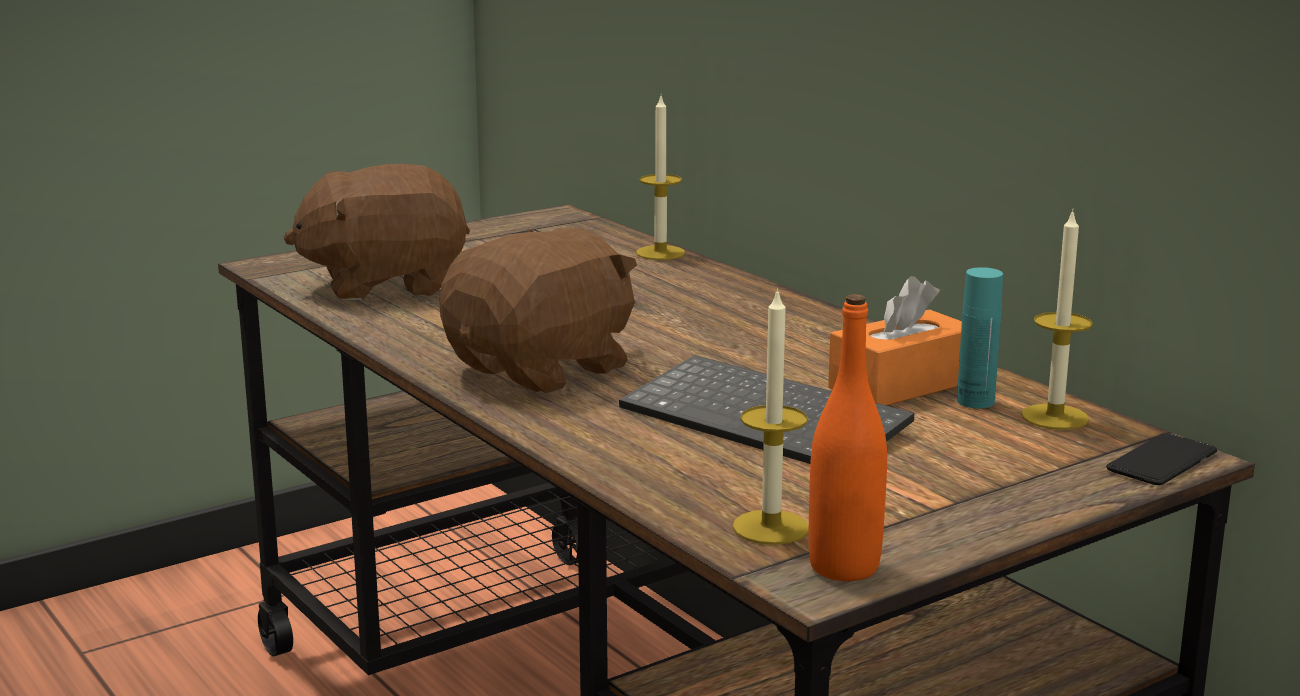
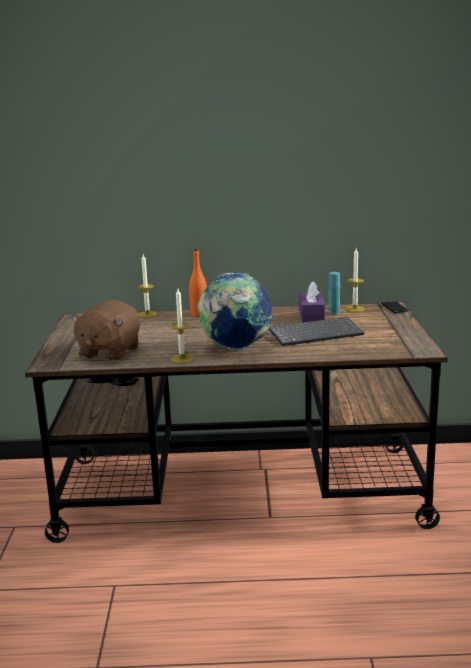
camera: 55 degrees left, 0 degrees up
(543, 369) = (235, 348): brown plush toy -> globe
(771, 527) = (388, 348): candle -> candle (182, 358)
(844, 567) = (420, 347): orange bottle -> orange bottle (199, 315)
(901, 385) = (311, 316): orange tissue box -> purple tissue box

